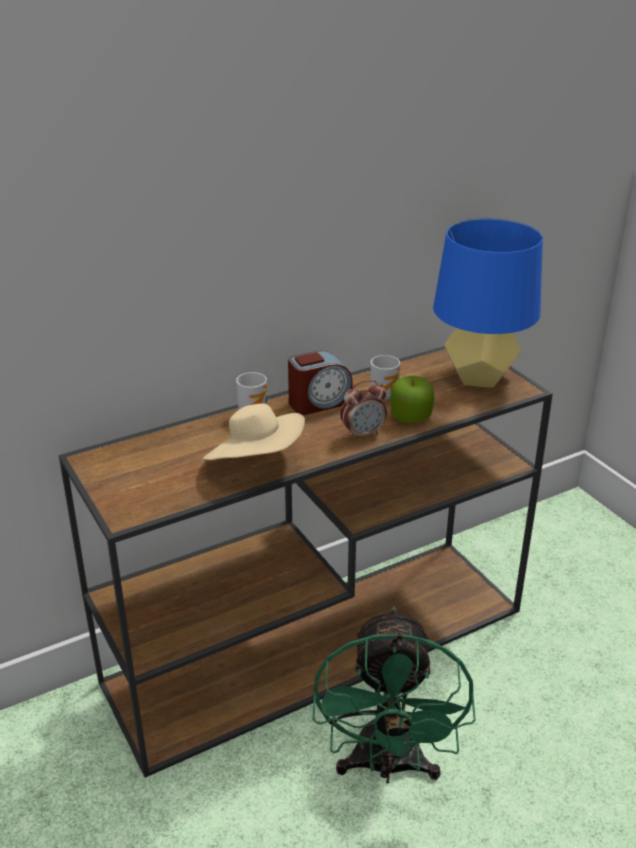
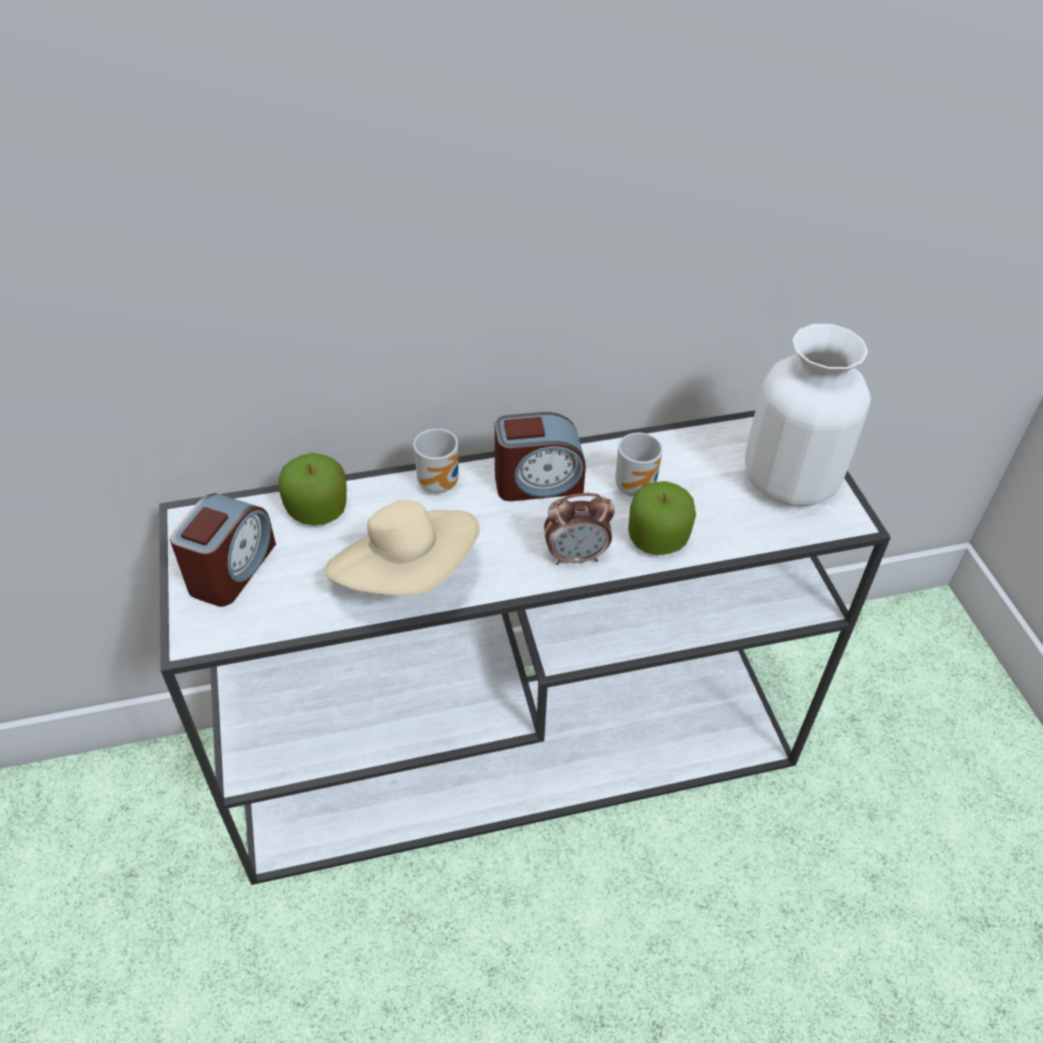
camera: 15 degrees right, 15 degrees up
(131, 479) = (231, 569): none -> alarm clock
(176, 439) = (317, 509): none -> apple
(321, 643) = (521, 748): brown console table -> white console table
(387, 767) = (543, 954): green fan -> none
(479, 377) = (790, 481): blue table lamp -> white vase

